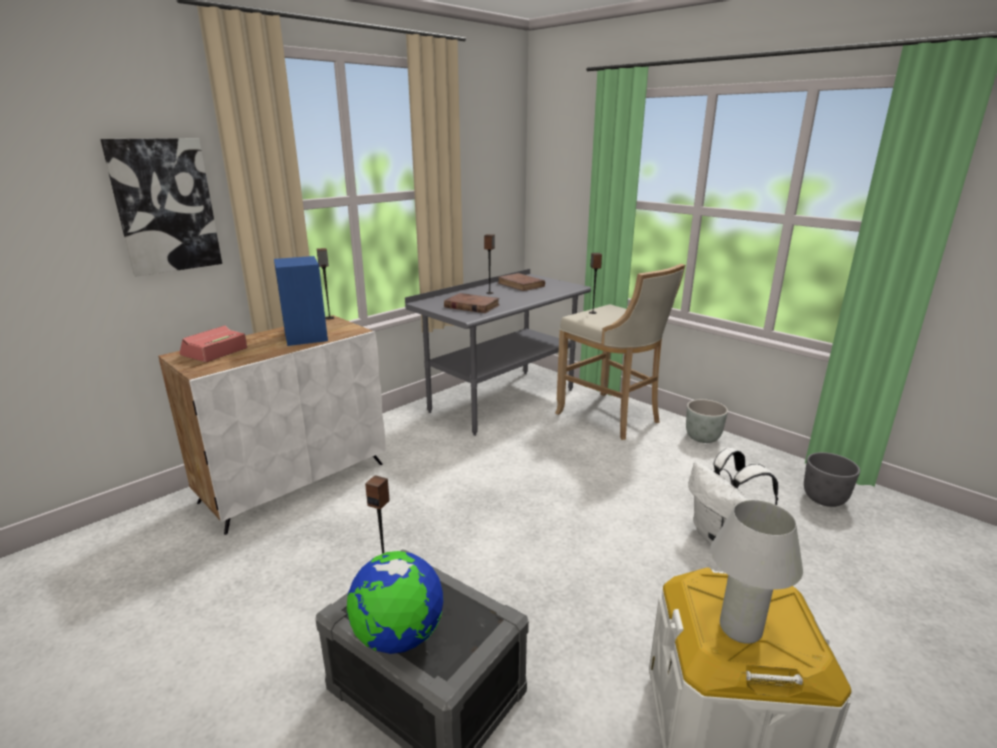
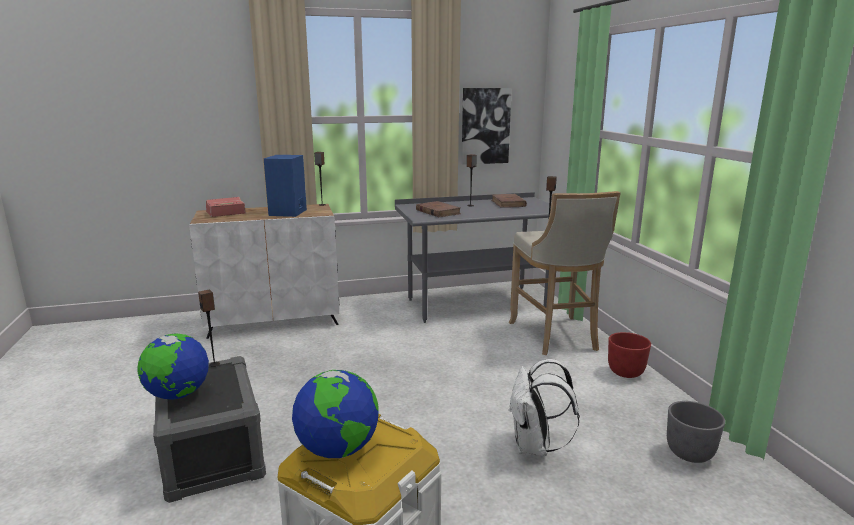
camera: 30 degrees right, 5 degrees down
(165, 206) = (220, 114): picture -> picture (485, 126)
(703, 438) = (626, 373): grey planter -> red planter
(740, 629) = (338, 450): white table lamp -> globe

